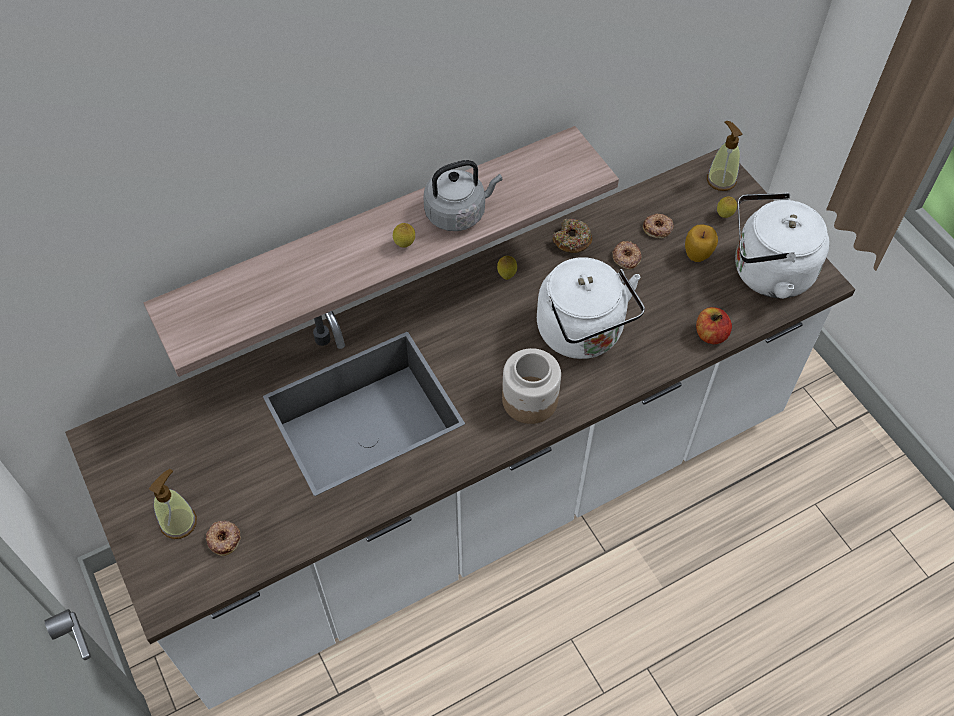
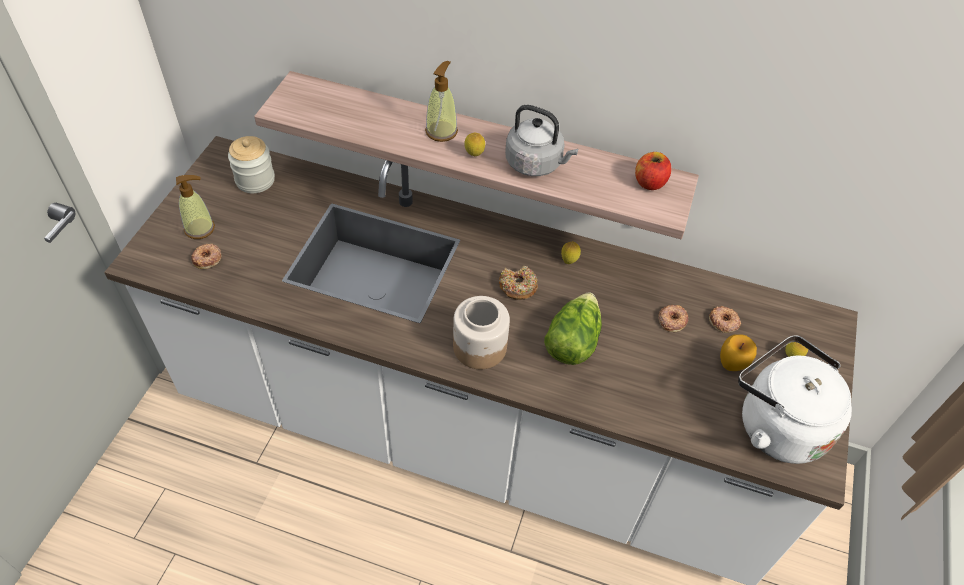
camera: 45 degrees right, 5 degrees down
(166, 437) = (255, 180): none -> jar
(572, 240) = (645, 277): donut -> donut (517, 287)
(583, 334) = (572, 340): white kettle -> lettuce
(710, 334) = (668, 425): apple -> apple (649, 182)
(721, 180) = (822, 331): soap dispenser -> soap dispenser (441, 131)

